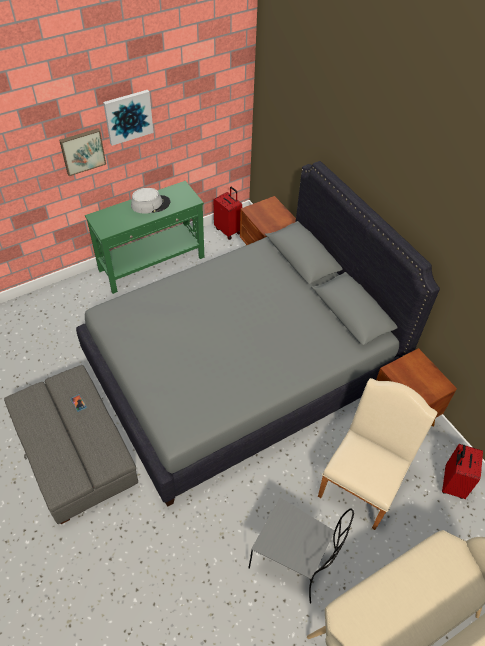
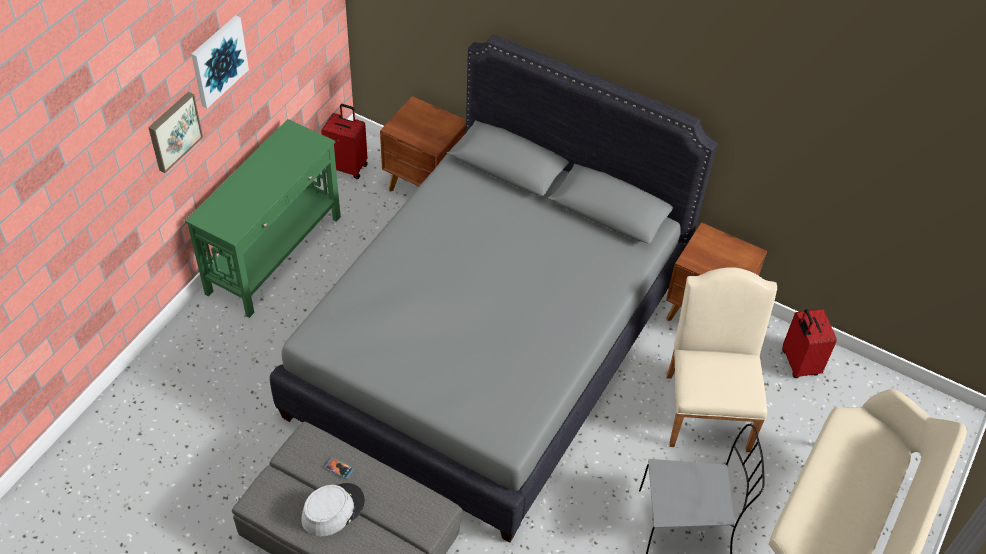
camera: 30 degrees left, 0 degrees up
(150, 204) = (265, 170): grey hat -> grey hat (332, 510)

